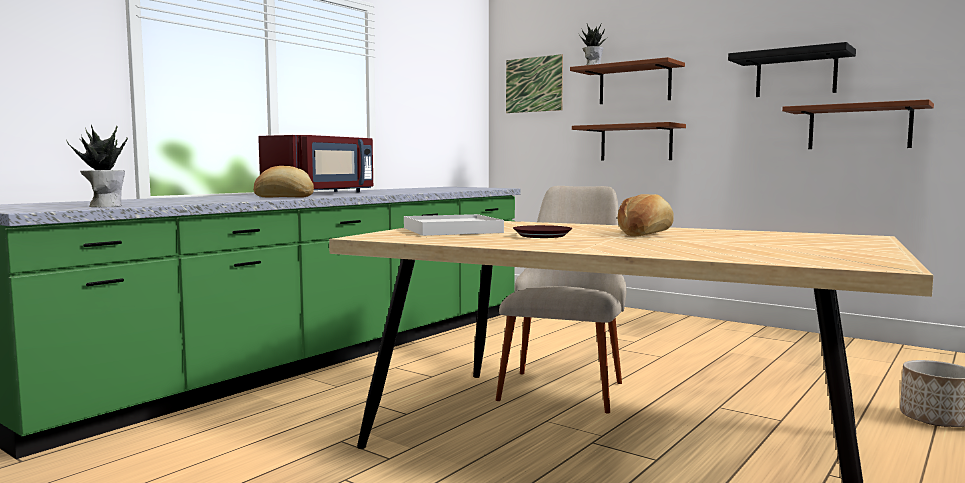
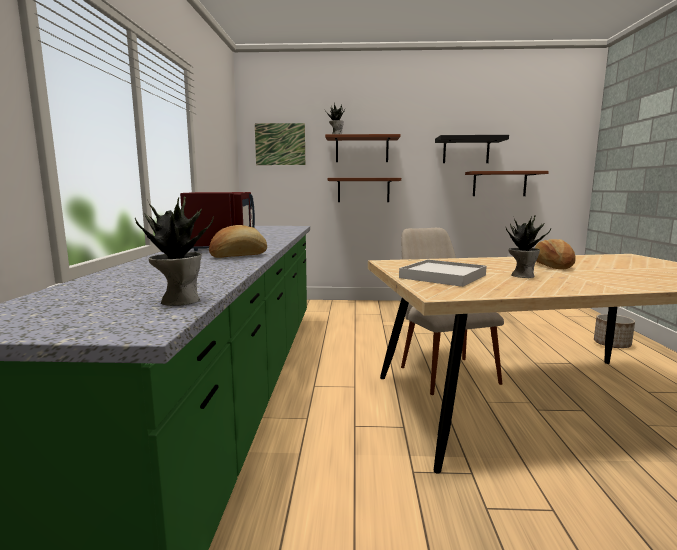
camera: 35 degrees left, 5 degrees up
(542, 236) = (521, 275): brown plate -> potted plant

